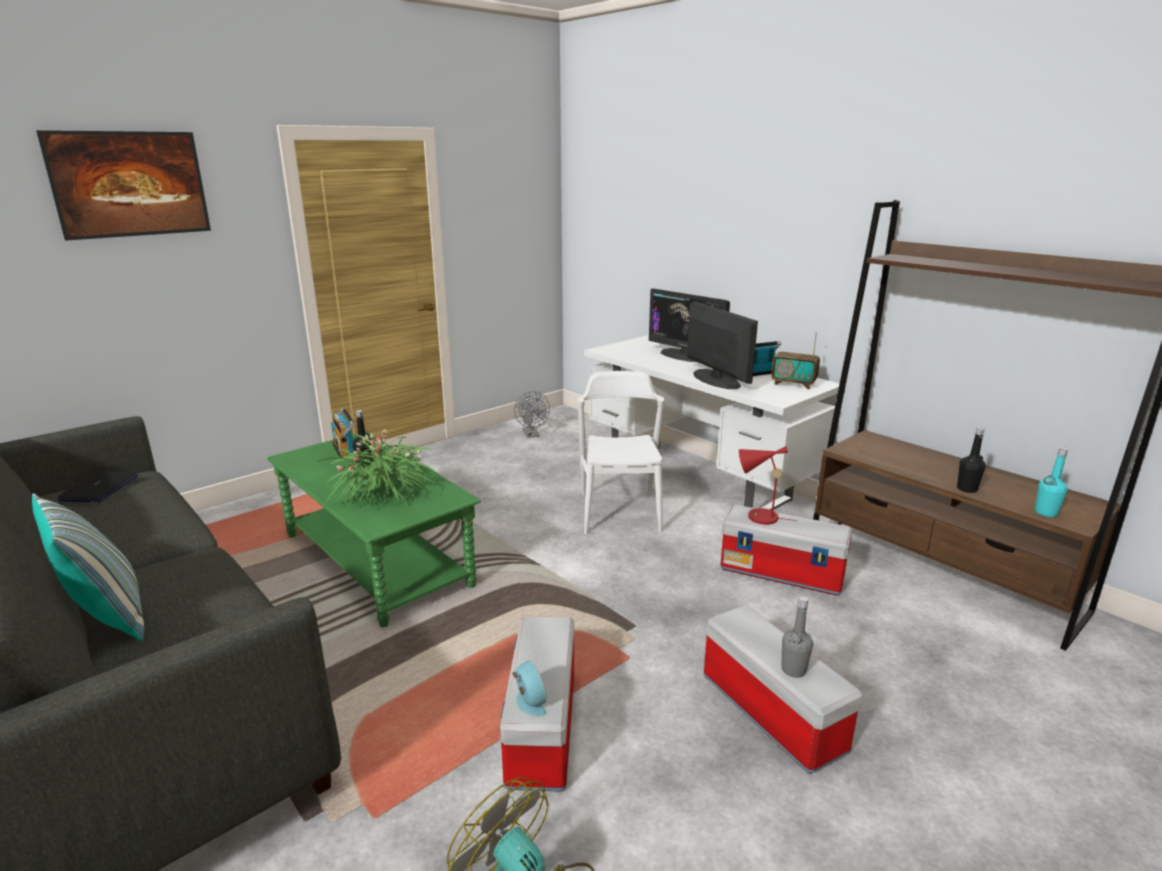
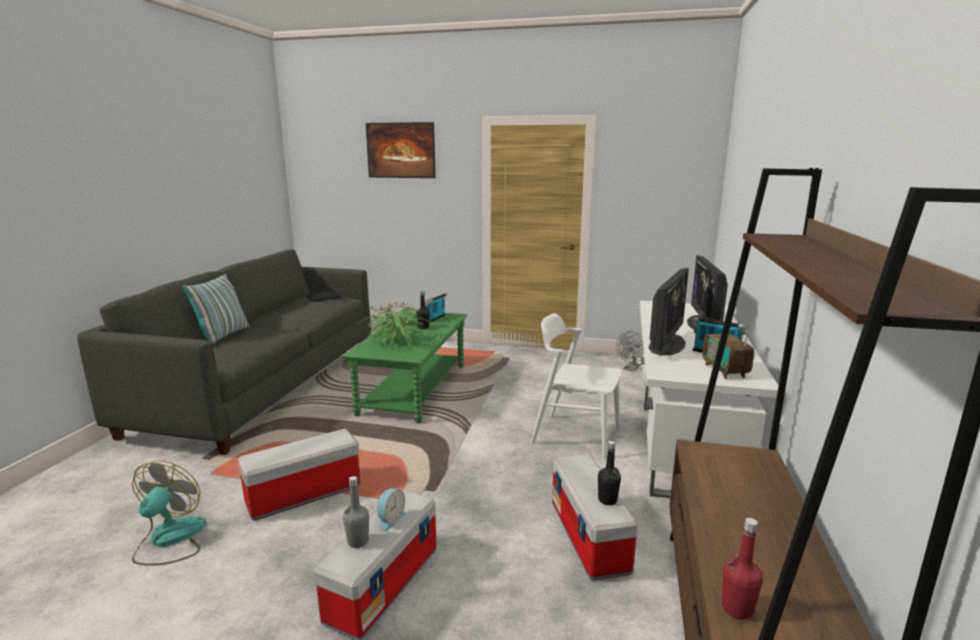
camera: 55 degrees right, 5 degrees down
(528, 703) = (261, 456): alarm clock -> alarm clock (390, 519)
(619, 512) = (575, 435): white chair -> white chair turned 120 degrees counterclockwise
(757, 517) = (580, 469): red table lamp -> none
(967, 489) = (715, 537): black bottle -> black bottle (607, 500)
(1045, 513) = (737, 609): turquoise bottle -> red bottle

